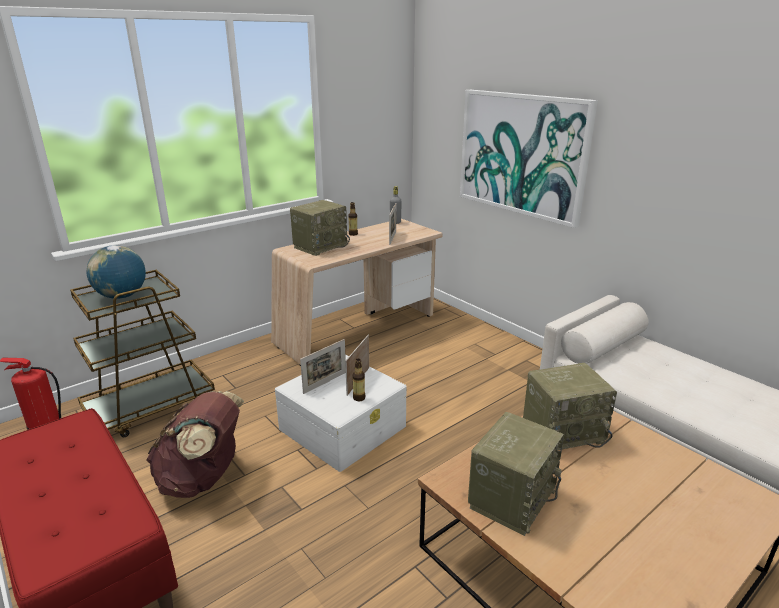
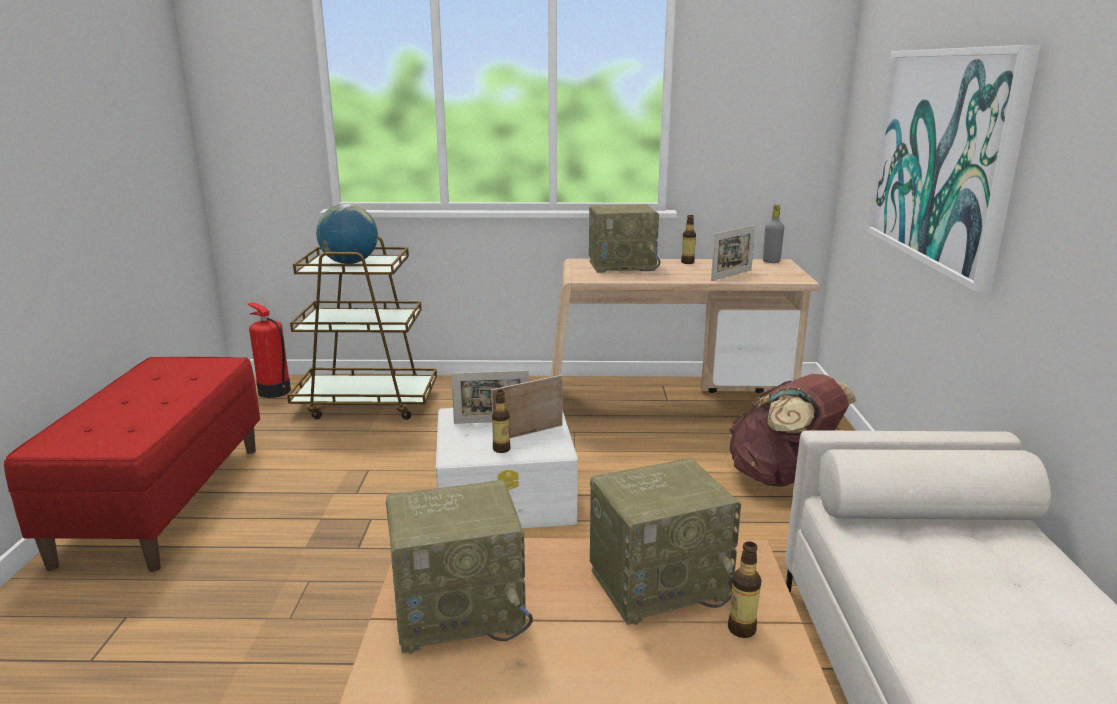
camera: 40 degrees right, 5 degrees down
(203, 478) = (321, 479): brown backpack -> brown backpack (782, 477)
(563, 431) = (660, 582): radio -> radio turned 45 degrees counterclockwise
(619, 435) = (741, 629): none -> bottle

